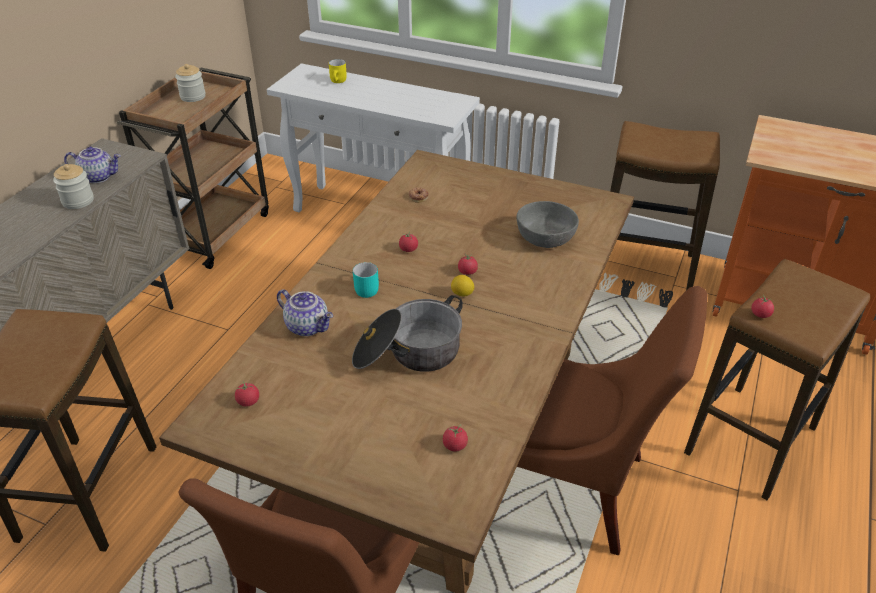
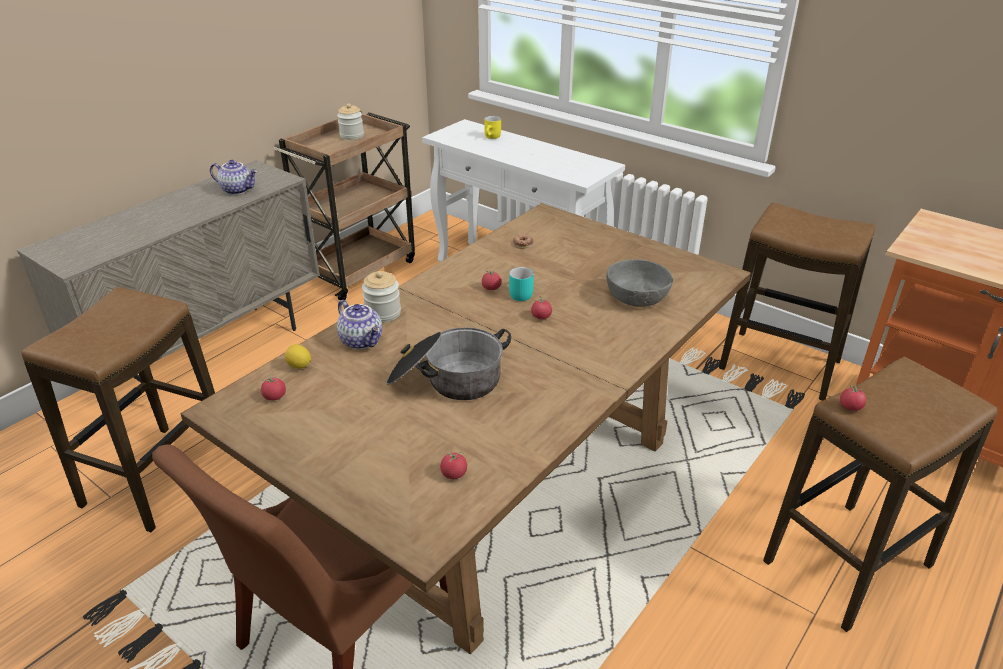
camera: 15 degrees right, 5 degrees down
(78, 201) = (210, 207): jar -> jar (383, 313)
(364, 288) = (432, 316): turquoise mug -> turquoise mug (519, 293)
(462, 294) = (526, 336): lemon -> lemon (299, 366)
(570, 487) = (622, 569): brown chair -> none

